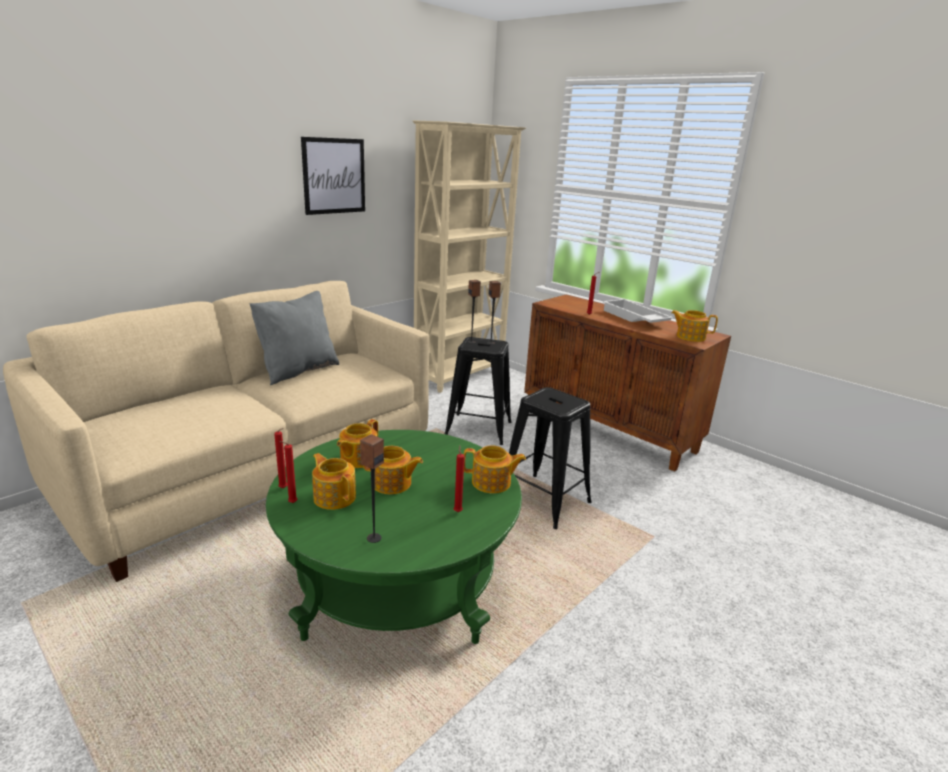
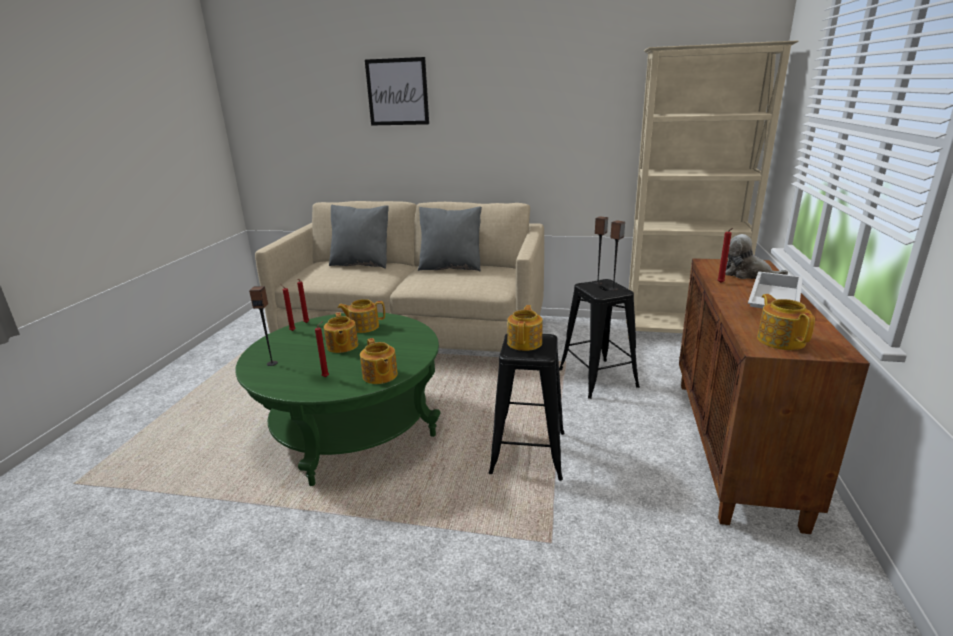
camera: 60 degrees right, 0 degrees up
(176, 402) = (362, 264): none -> grey pillow
(334, 176) = (548, 110): picture -> picture (397, 92)
(334, 497) = (309, 337): teapot -> teapot (525, 342)
(584, 306) = (747, 274): none -> plush toy

